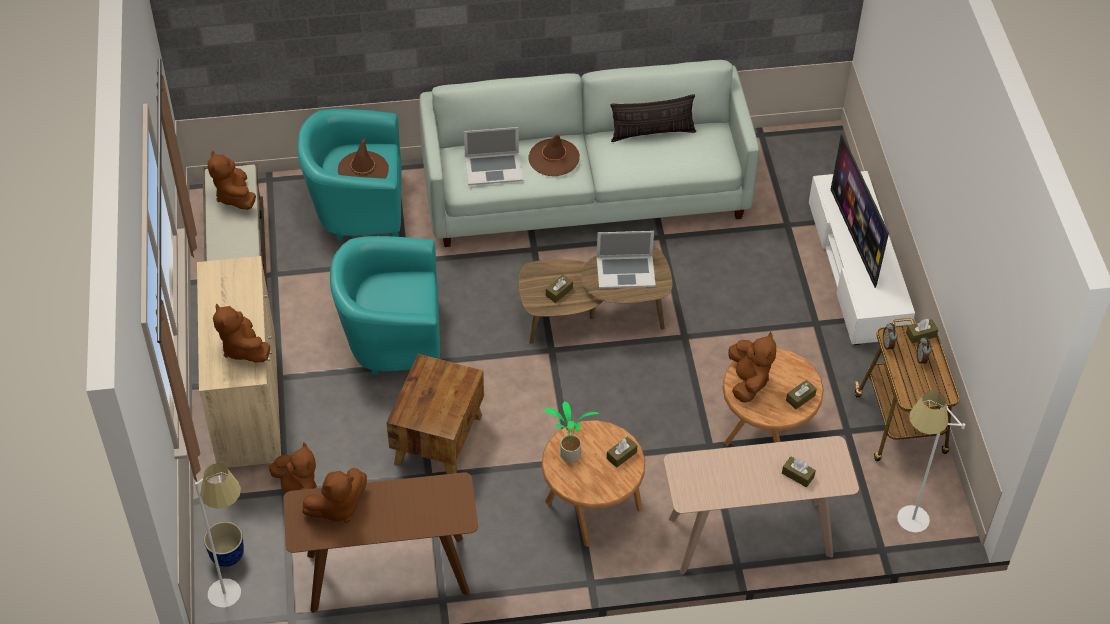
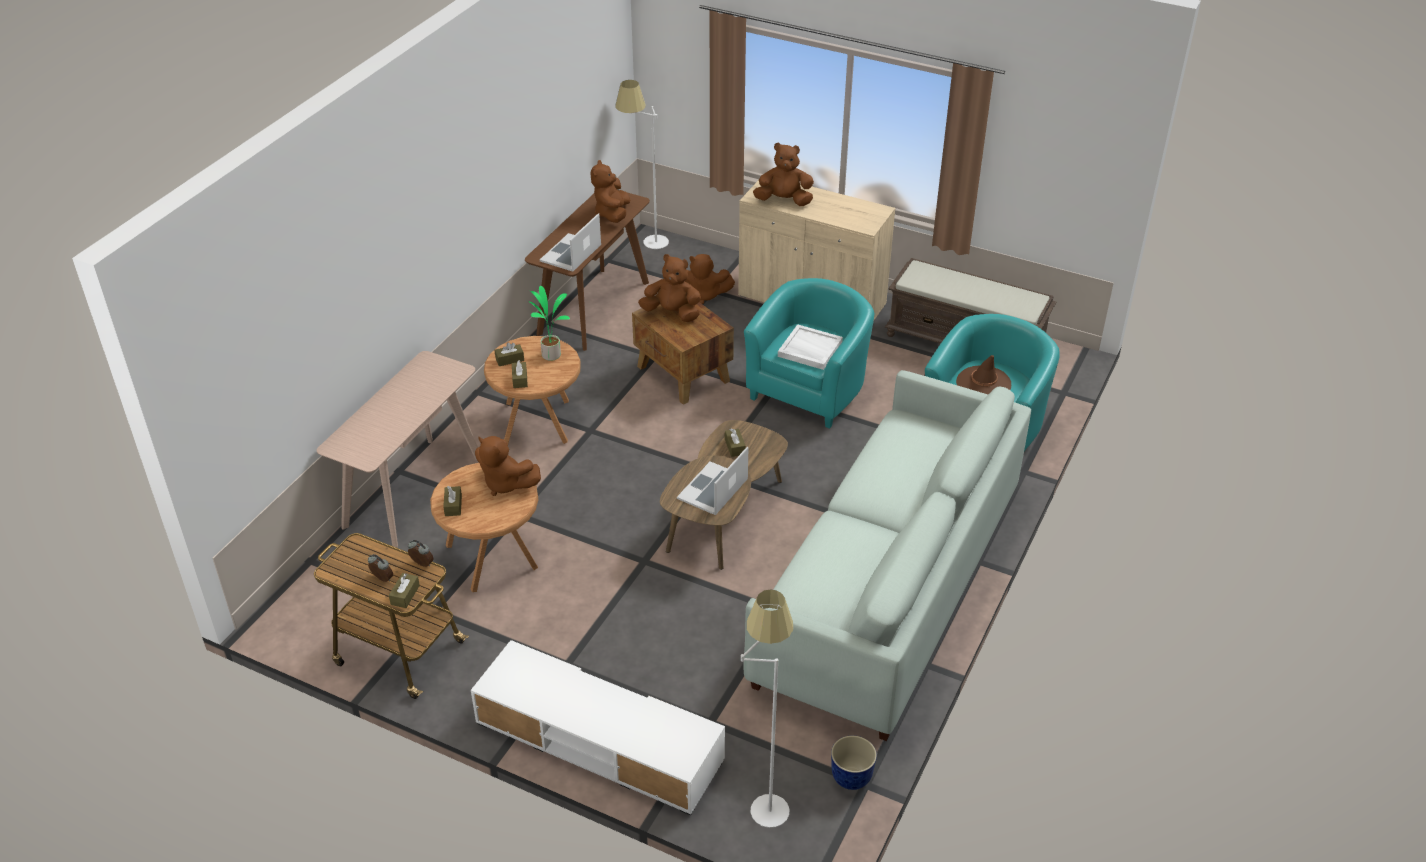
camera: 125 degrees right, 10 degrees down
(228, 555) = (684, 252): planter -> planter (851, 778)
(235, 196) = (1000, 299): brown plush toy -> brown plush toy (672, 313)
(401, 294) = (809, 349): none -> white tray
(493, 168) = (907, 443): laptop -> laptop (571, 253)
(554, 158) = (889, 488): brown hat -> none
(652, 133) = (869, 578): pillow -> none
(797, 475) = (371, 426): brown tissue box -> brown tissue box (509, 359)
(855, 237) = (607, 705): television -> none
(904, 528) = (309, 587): white floor lamp -> white floor lamp (765, 796)

